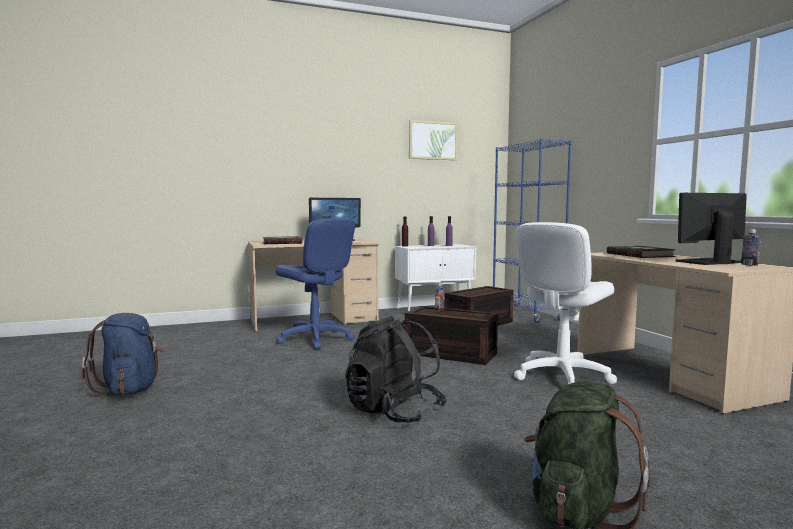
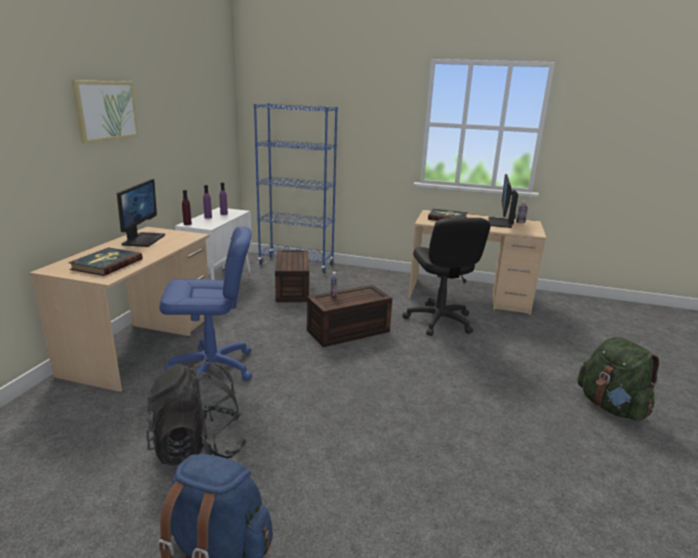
camera: 55 degrees left, 15 degrees up
(394, 412) = (444, 404): black backpack -> black backpack (198, 447)
(432, 140) = (188, 92): picture -> picture (106, 110)
(561, 376) = (439, 321): white office chair -> black office chair

